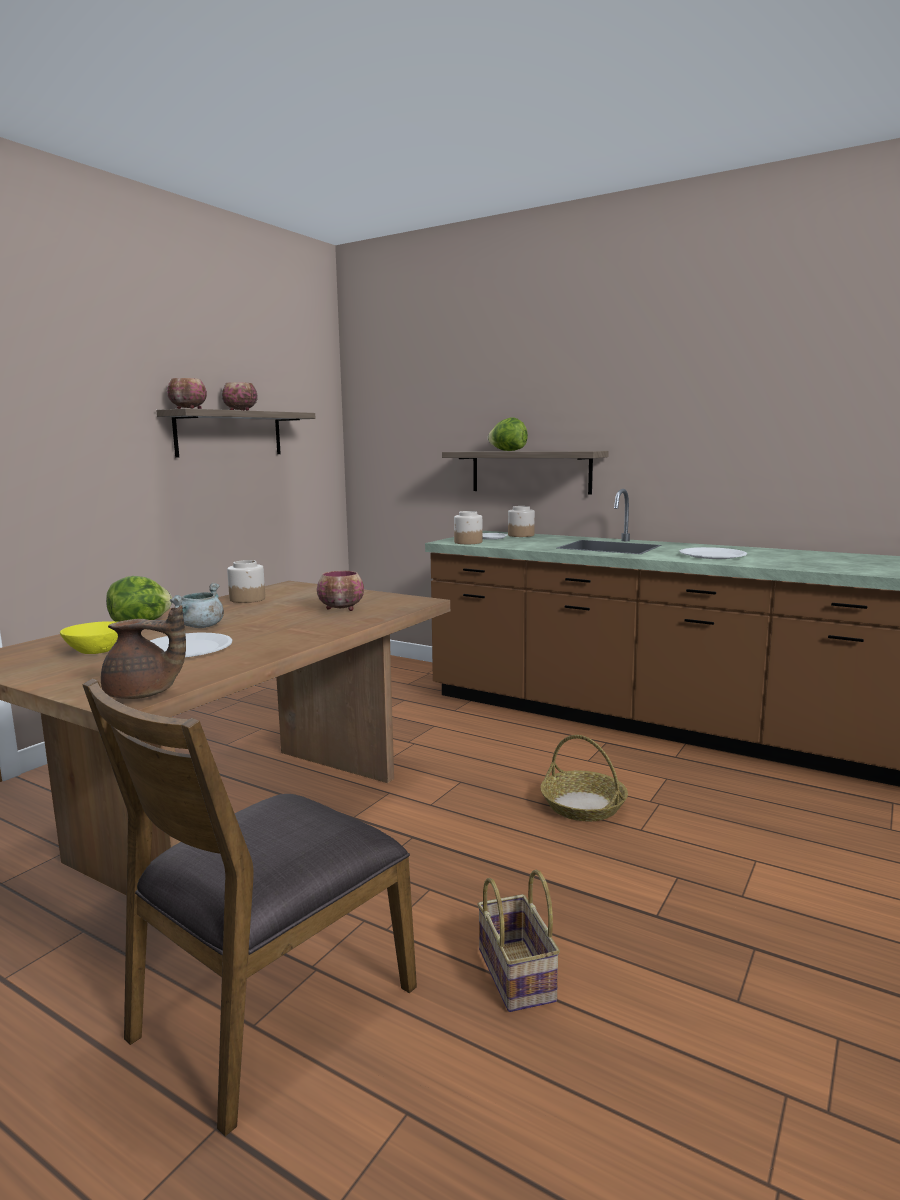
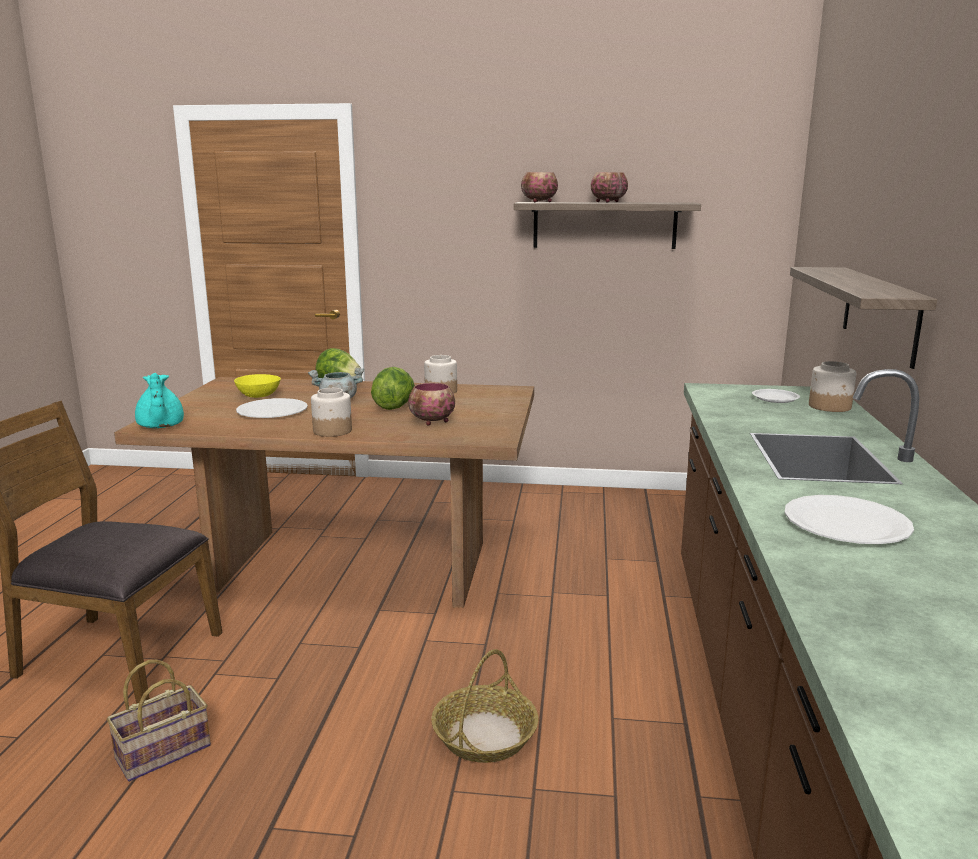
camera: 65 degrees right, 5 degrees up
(143, 694) = (160, 426): brown teapot -> turquoise teapot
(468, 542) = (718, 395): jar -> jar (332, 431)
(508, 451) = (843, 277): lettuce -> lettuce (394, 407)

